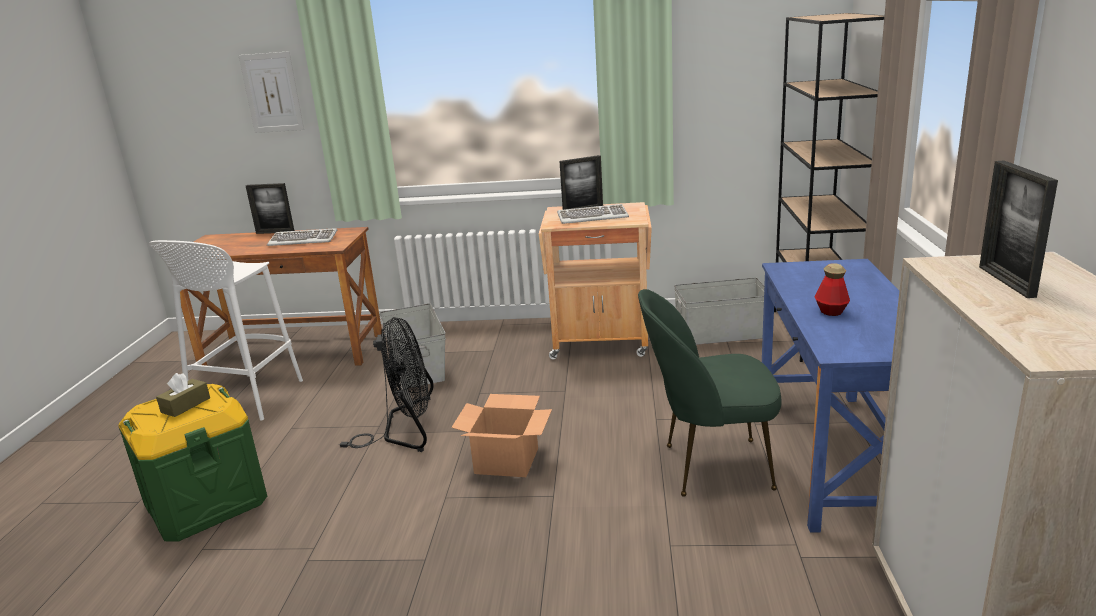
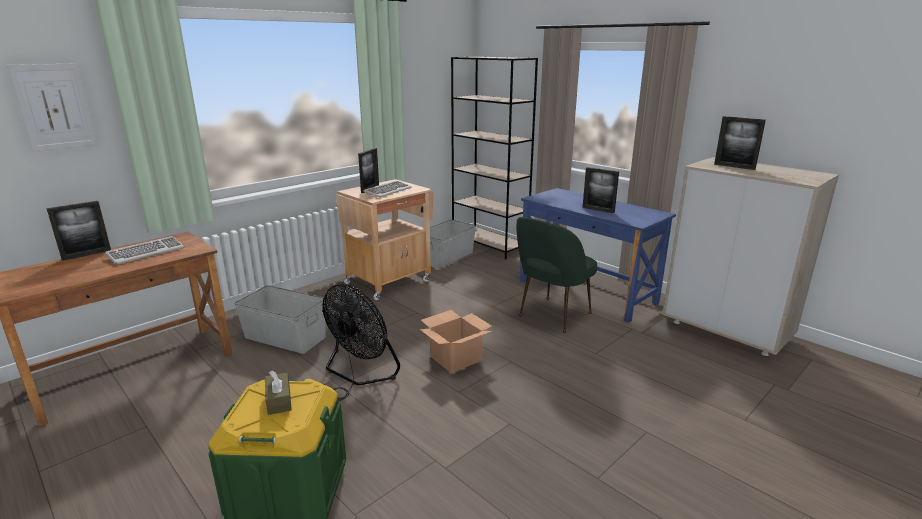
camera: 50 degrees left, 0 degrees up
(248, 397) = (161, 417): white stool -> none
(831, 311) = (598, 210): bottle -> picture frame

